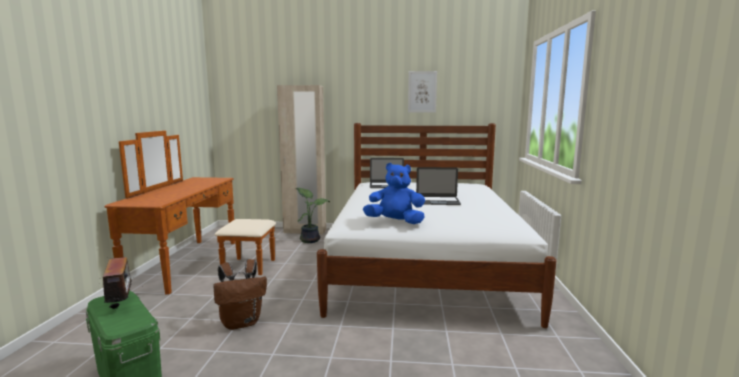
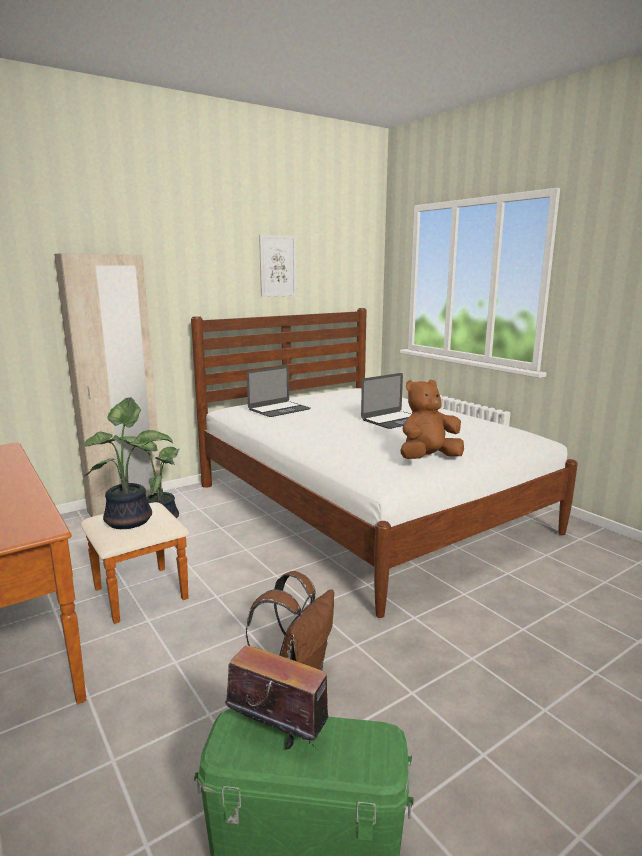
camera: 40 degrees left, 5 degrees up
(244, 222) = (131, 520): none -> potted plant
(395, 222) = (428, 459): blue plush toy -> brown plush toy

